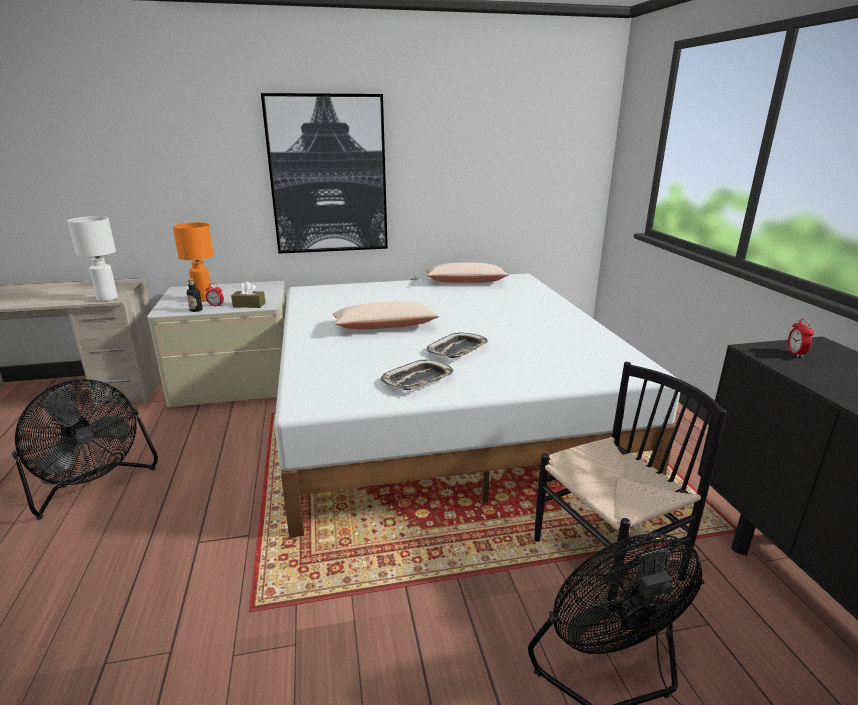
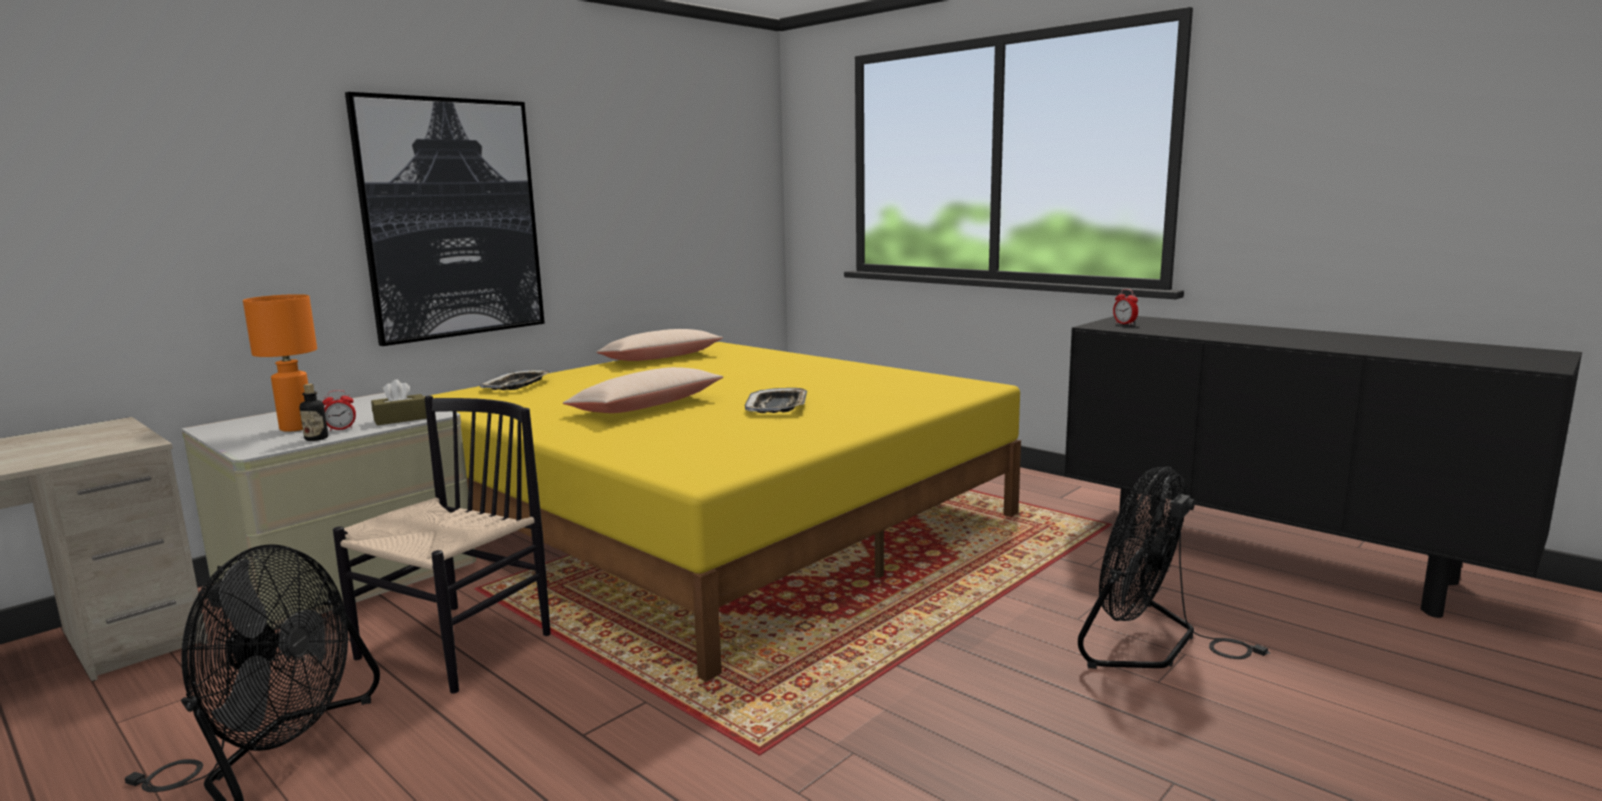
camera: 35 degrees left, 10 degrees down
(107, 299) = (128, 445): white table lamp -> none
(417, 380) = (786, 434): tray -> tray (517, 385)
(442, 410) = (717, 521): white bed -> yellow bed
(611, 557) = (1043, 575): black chair -> black chair (461, 643)

